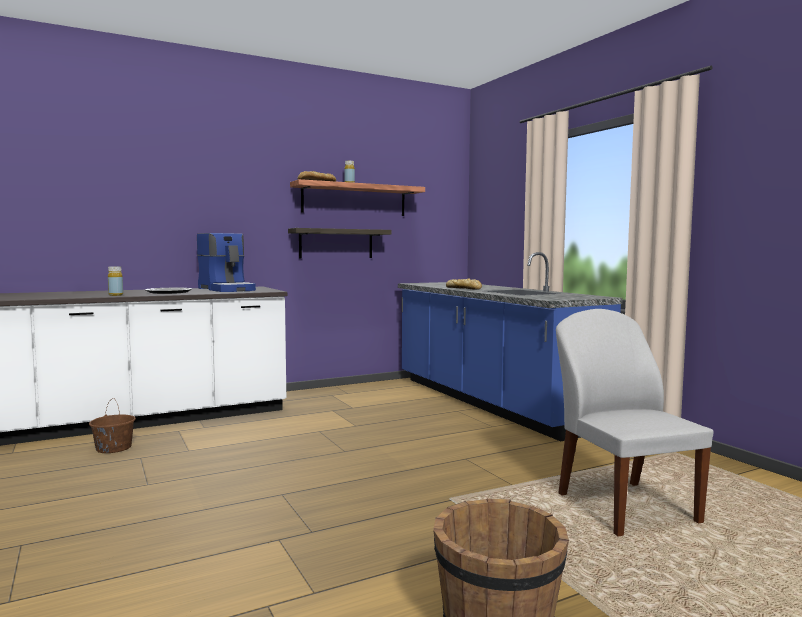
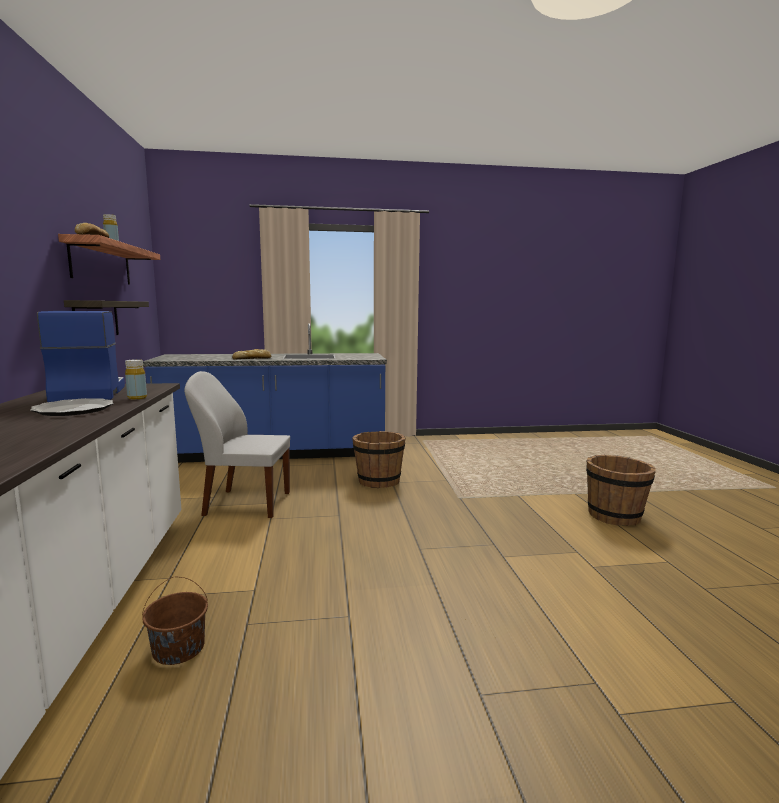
camera: 70 degrees left, 5 degrees up
(116, 295) = (62, 428): yellow bottle -> yellow bottle (137, 398)
(227, 289) = (88, 393): coffee machine -> coffee machine turned 90 degrees counterclockwise
(460, 452) = (378, 481): none -> brown bucket
(624, 506) = (488, 466): white chair -> white chair (245, 504)

